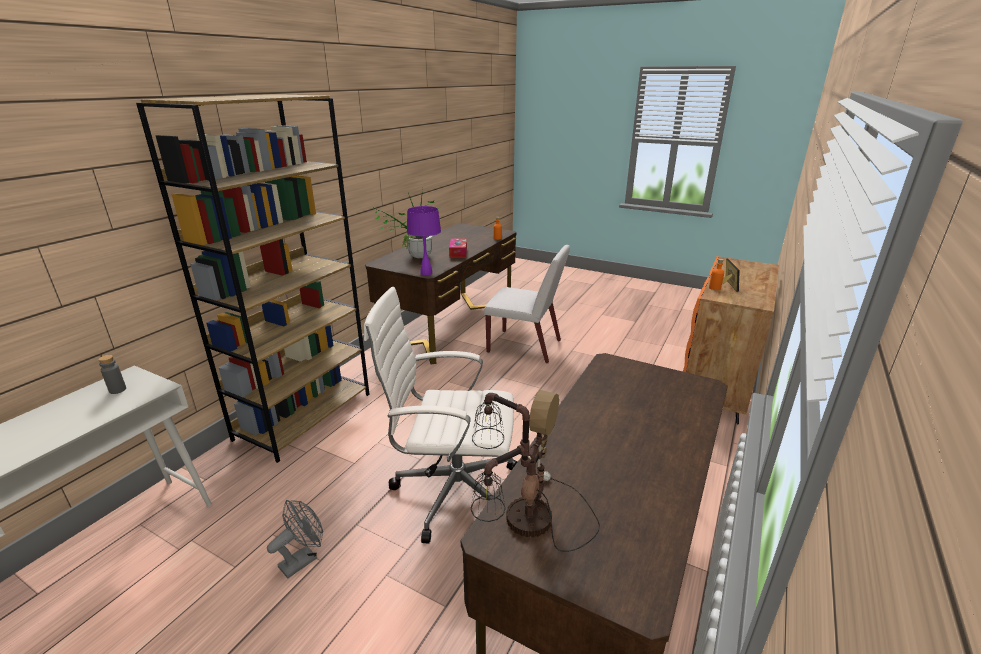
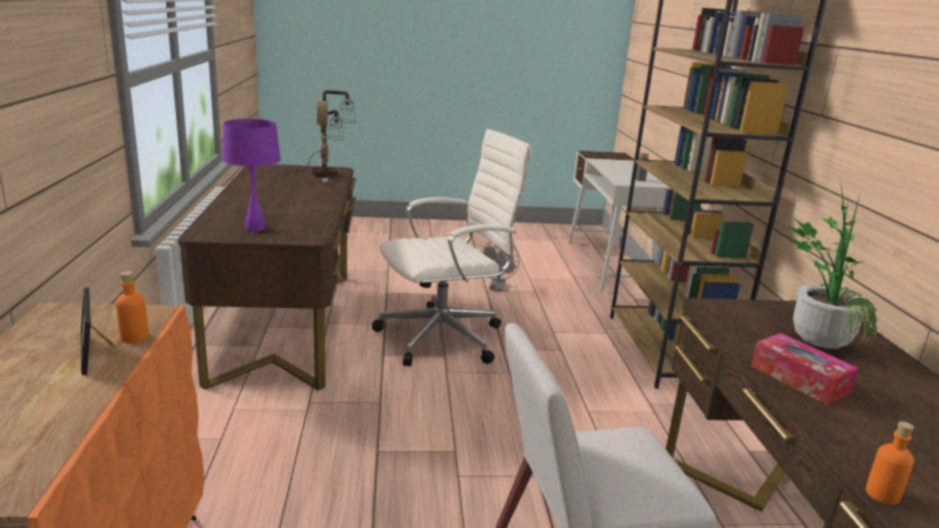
camera: 145 degrees right, 5 degrees down
(426, 273) = (713, 307): purple table lamp -> purple table lamp (254, 228)

